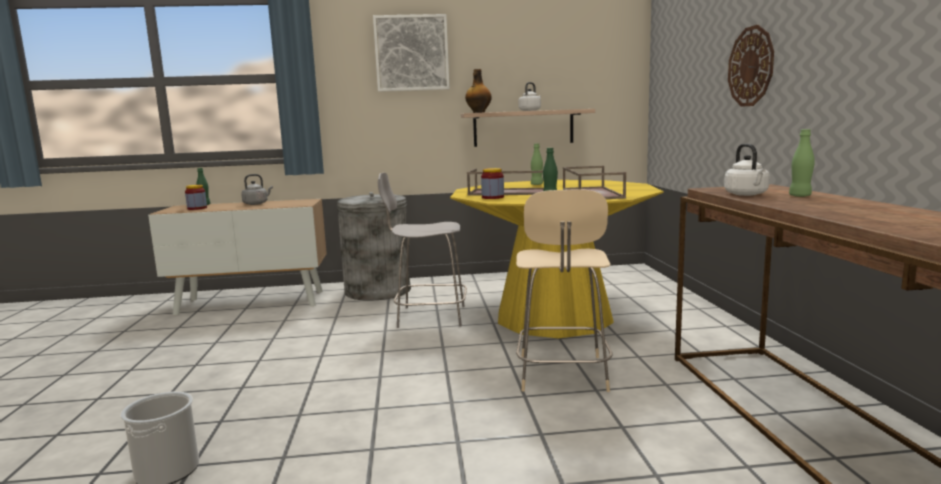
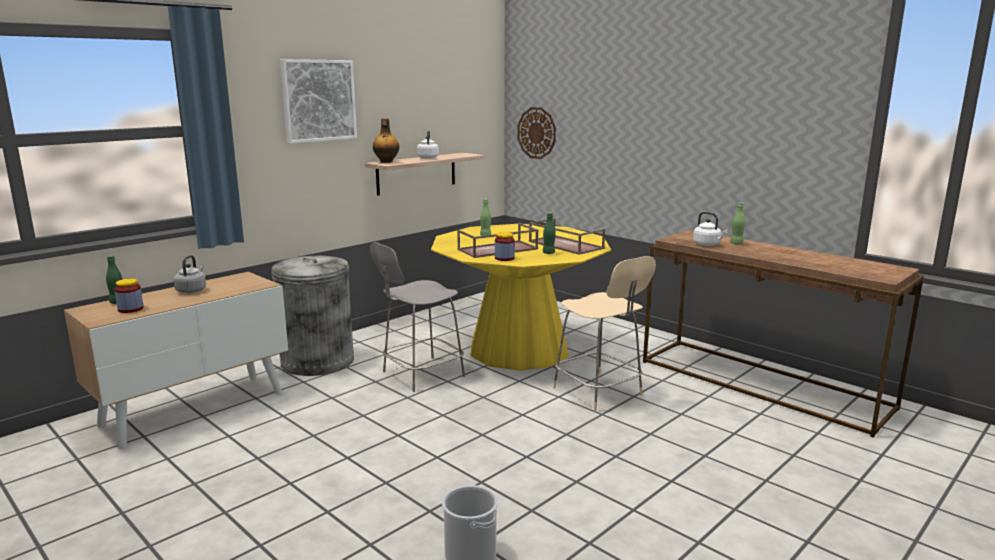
camera: 40 degrees left, 5 degrees up
(751, 66) = (641, 137): wall clock -> wall clock (537, 133)

